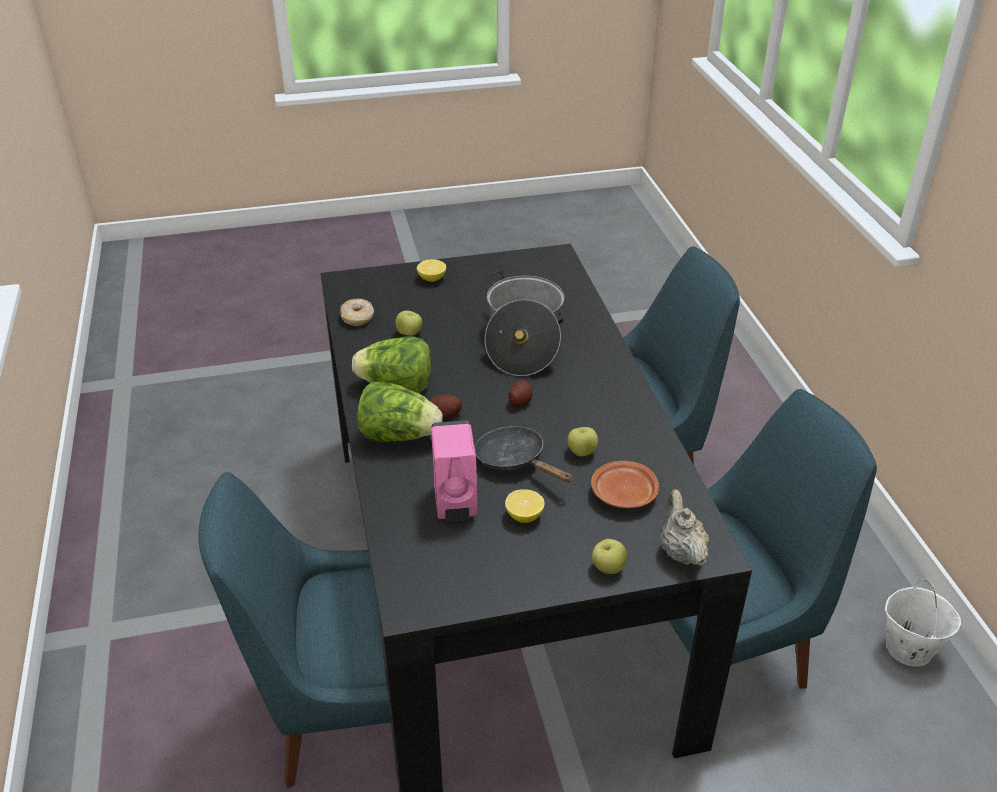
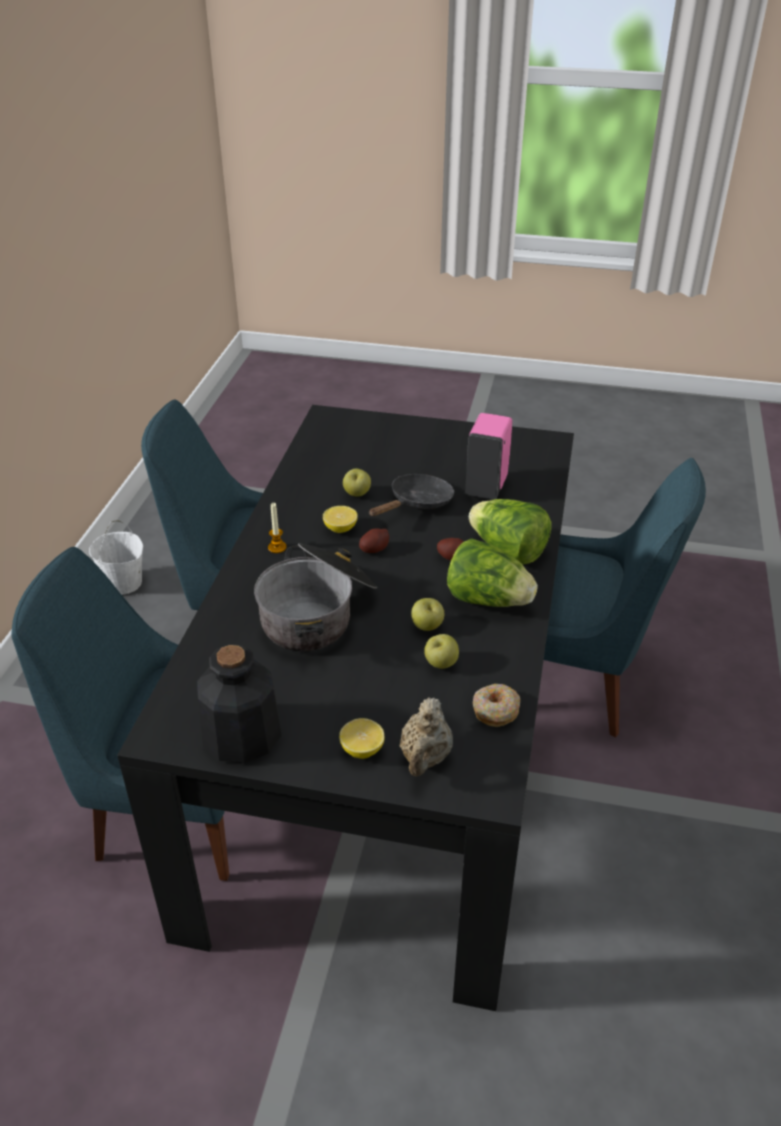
camera: 155 degrees left, 0 degrees up
(510, 267) = (241, 734): none -> bottle
(515, 461) = (417, 503): black frying pan -> black frying pan turned 120 degrees counterclockwise
(524, 516) = (438, 466): lemon -> lemon (340, 529)
(603, 378) = (277, 547): none -> candle
(608, 568) = (403, 426): apple -> apple (427, 626)
(623, 494) = (352, 460): brown plate -> none
(680, 551) = (347, 422): beige teapot -> beige teapot (425, 757)

